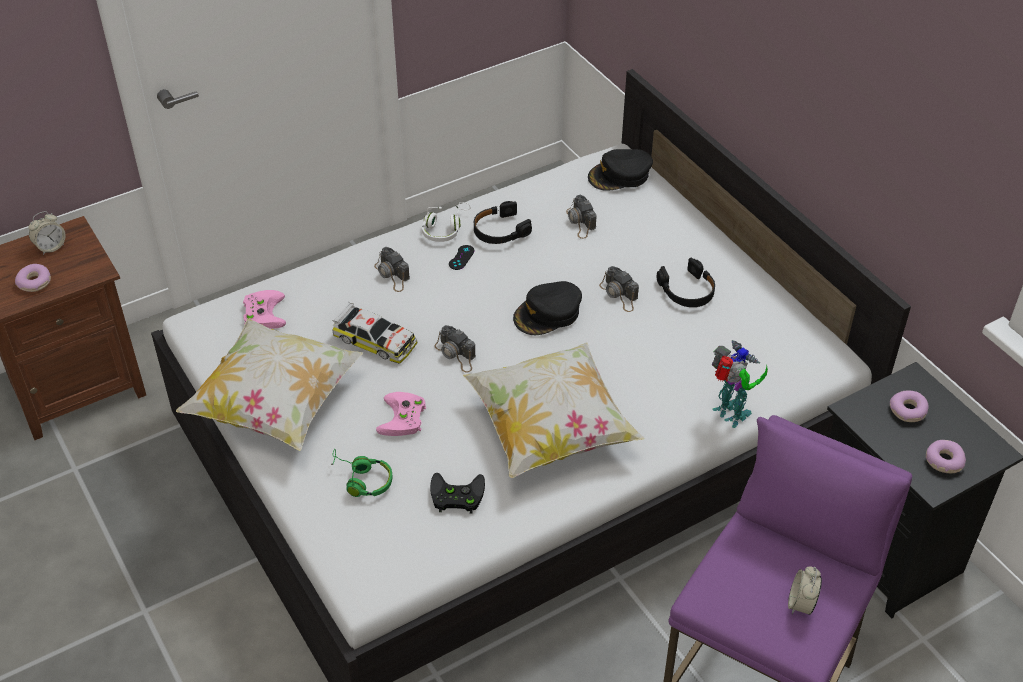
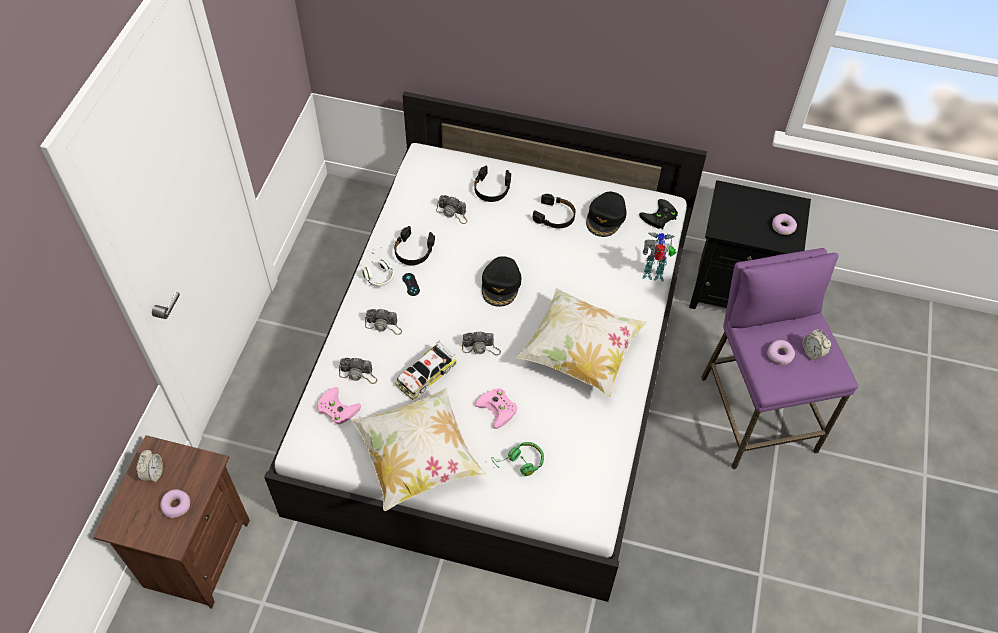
camera: 45 degrees left, 10 degrees up
(375, 340) = (426, 374): toy car -> toy car turned 150 degrees clockwise
(455, 496) = (577, 430): black game controller -> black game controller (659, 217)
(619, 294) = (524, 244): camera -> camera (358, 374)
(620, 175) = (439, 166): black cap -> black cap (606, 217)
(650, 226) = (491, 189): none -> black headphones
(908, 411) = (741, 211): donut -> donut (780, 355)

